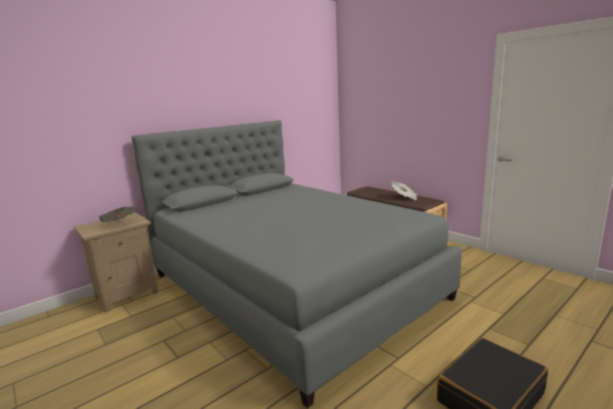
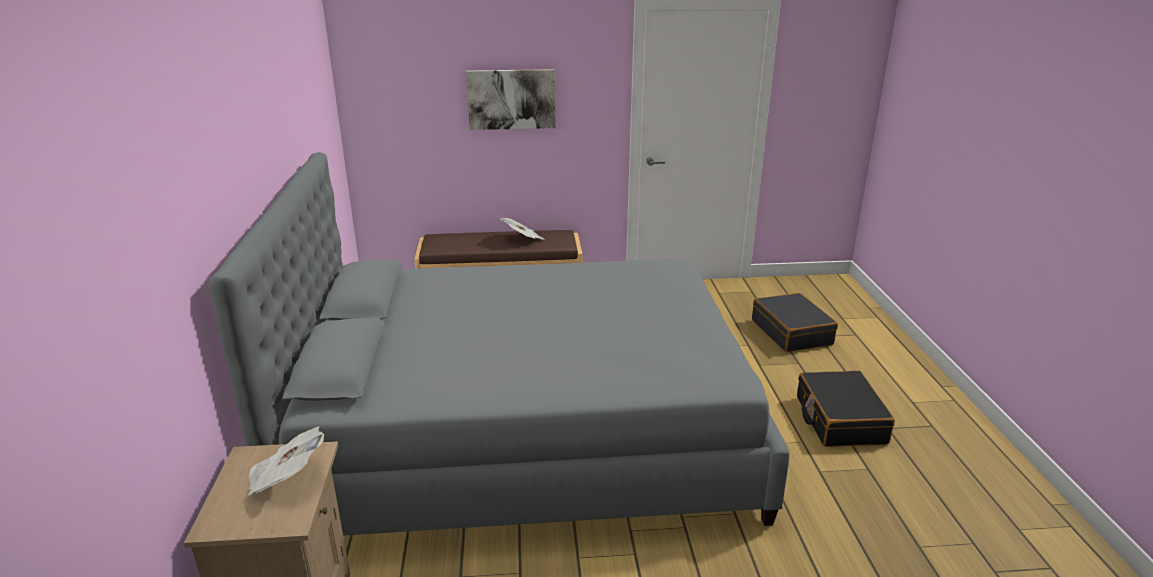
camera: 55 degrees left, 10 degrees up
(414, 109) = (511, 99): none -> picture
(564, 325) = (792, 332): none -> black suitcase

